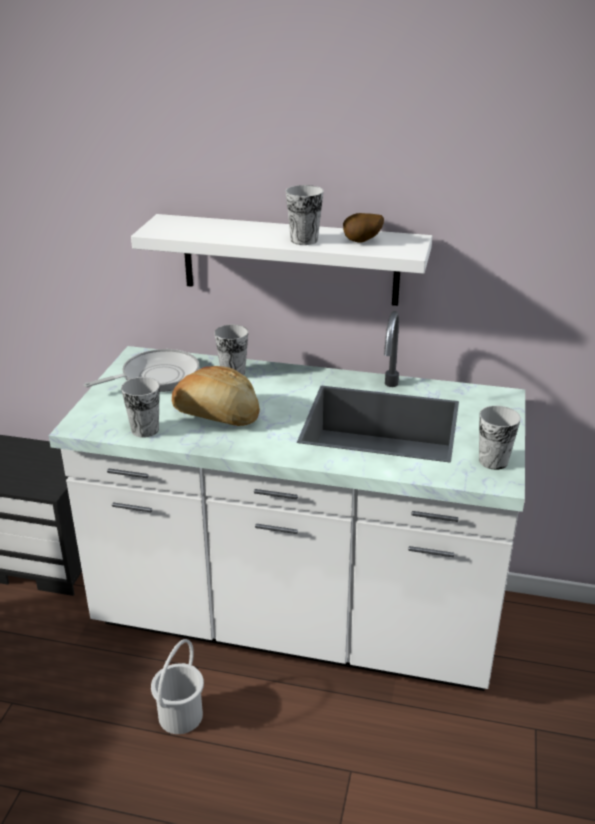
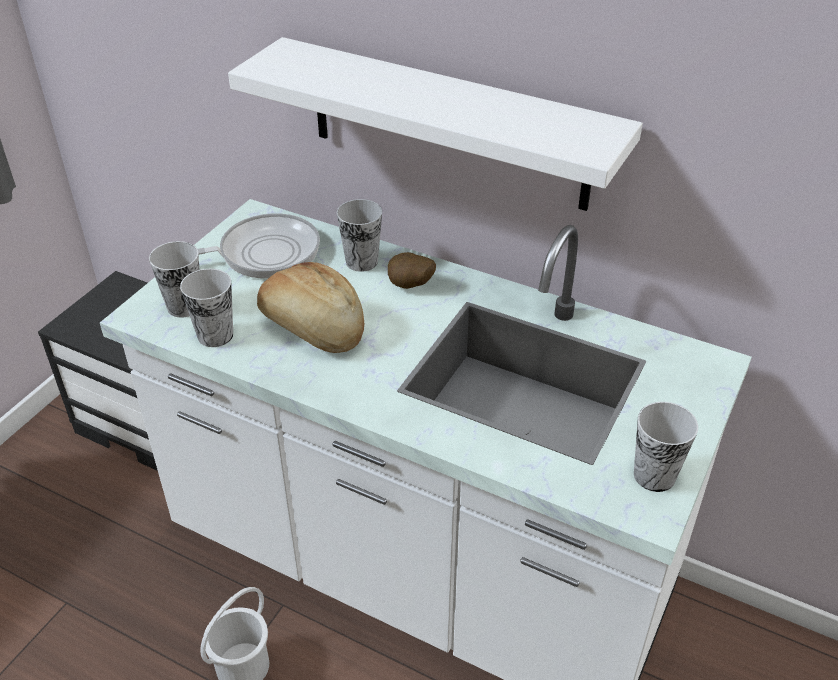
camera: 15 degrees right, 10 degrees up
(304, 240) = (452, 109): cup -> cup (184, 306)
(362, 242) = (531, 124): potato -> potato (410, 286)

